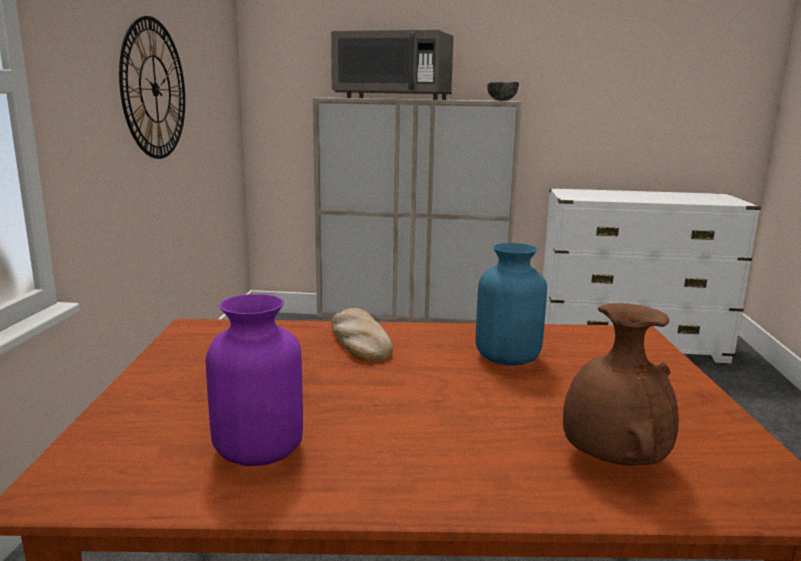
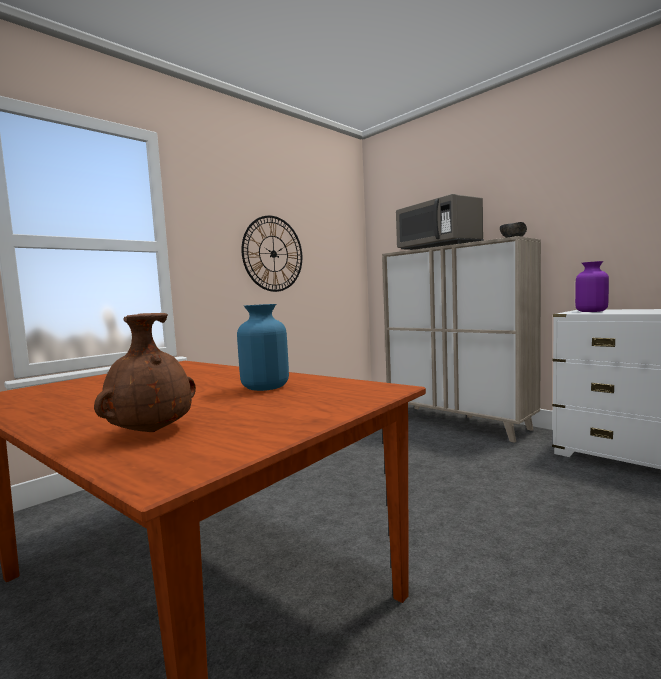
camera: 40 degrees right, 10 degrees down
(259, 450) = (59, 398): purple vase -> purple vase (591, 311)
(359, 340) = (222, 373): bread -> none

